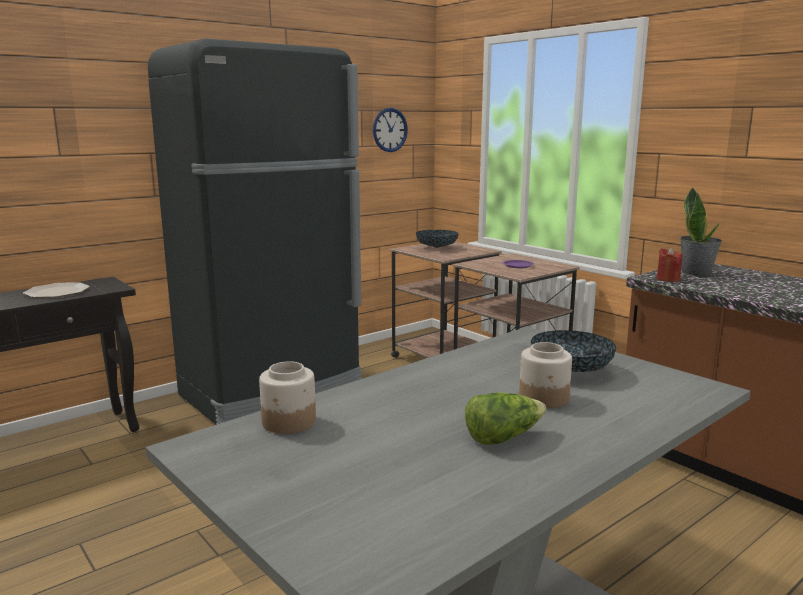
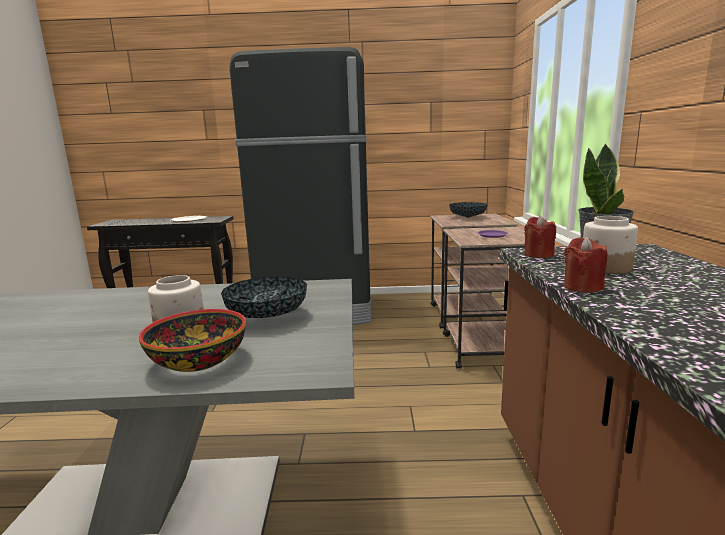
camera: 40 degrees right, 0 degrees up
(289, 422) = (42, 299): jar -> jar (605, 268)
(390, 130) = (458, 117): wall clock -> none
(503, 437) = (69, 345): lettuce -> none
(632, 409) = (198, 360): none -> bowl
(756, 298) = (582, 287): none -> red candle

